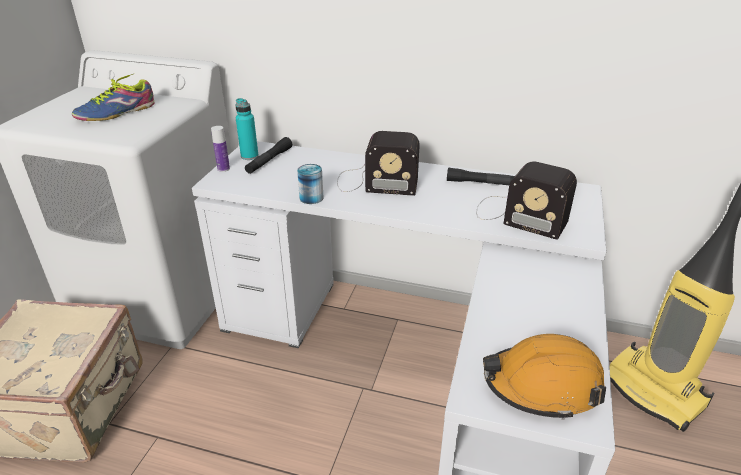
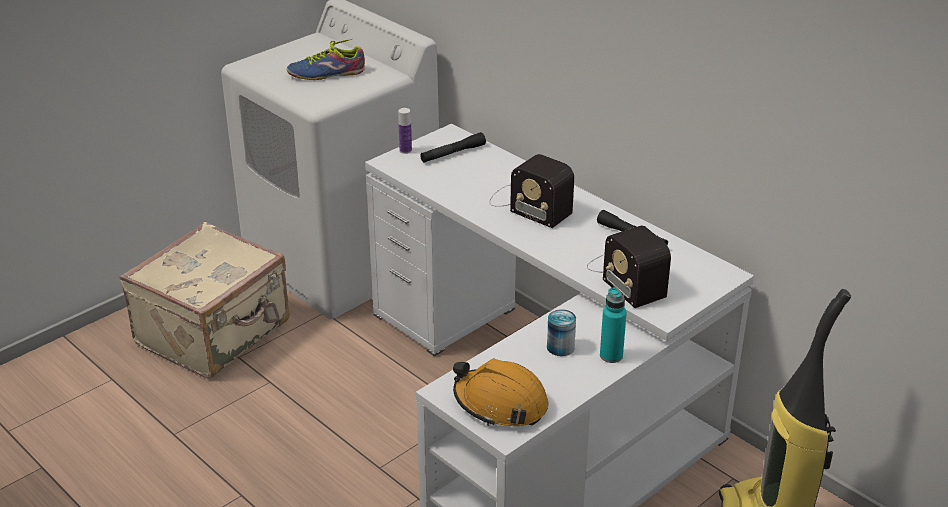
camera: 30 degrees right, 0 degrees up
(249, 156) = (439, 143): turquoise bottle -> turquoise bottle (611, 356)
(311, 198) = (457, 202): can -> can (560, 347)

